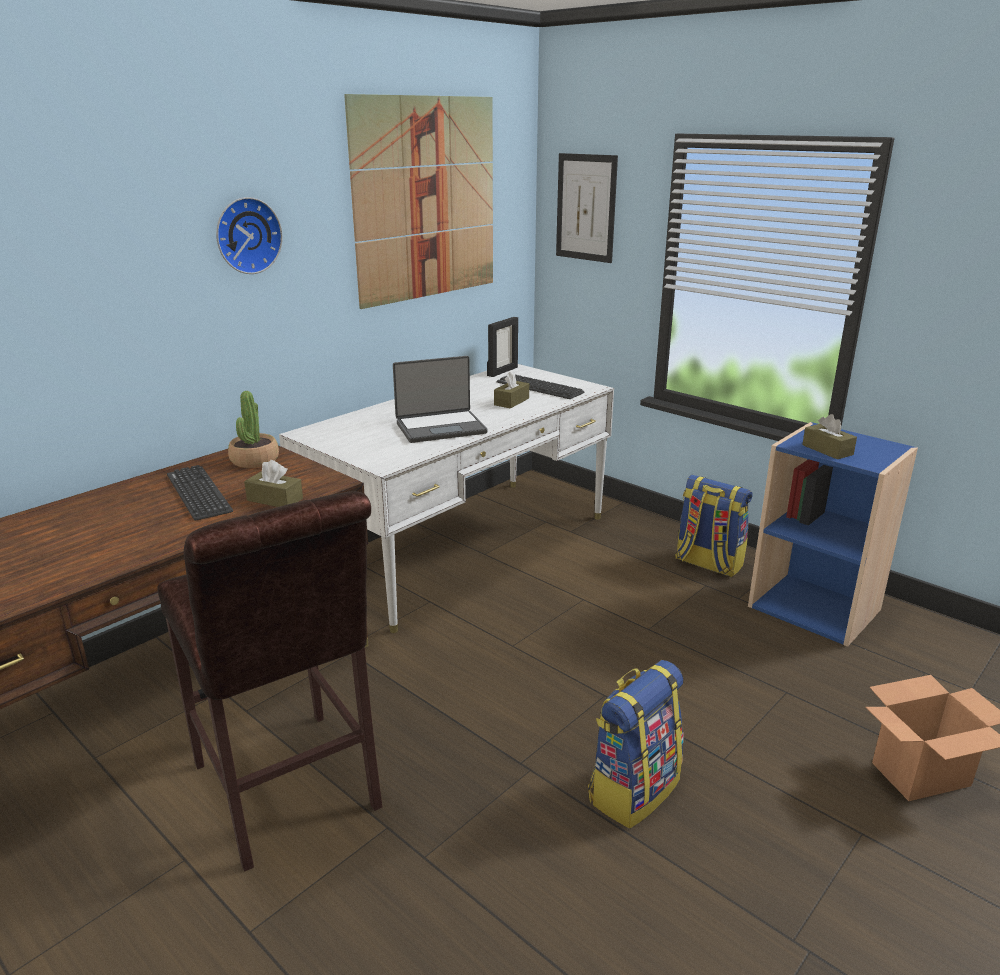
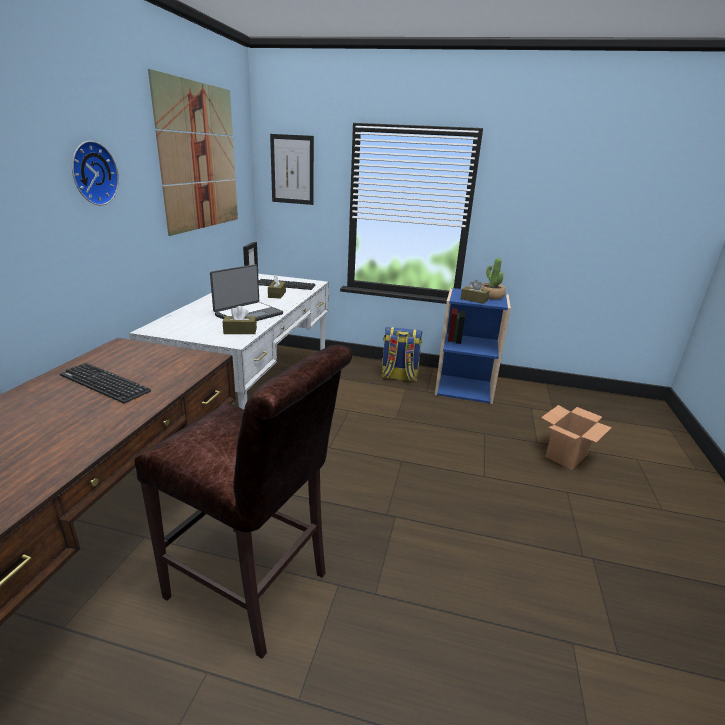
camera: 30 degrees left, 0 degrees up
(254, 460) = (129, 353): potted plant -> potted plant (491, 296)
(275, 499) = (176, 377): brown tissue box -> brown tissue box (240, 331)
(633, 789) = (455, 507): backpack -> none

